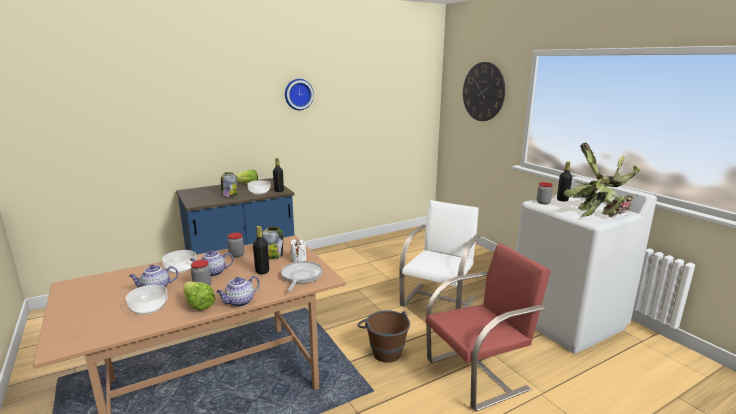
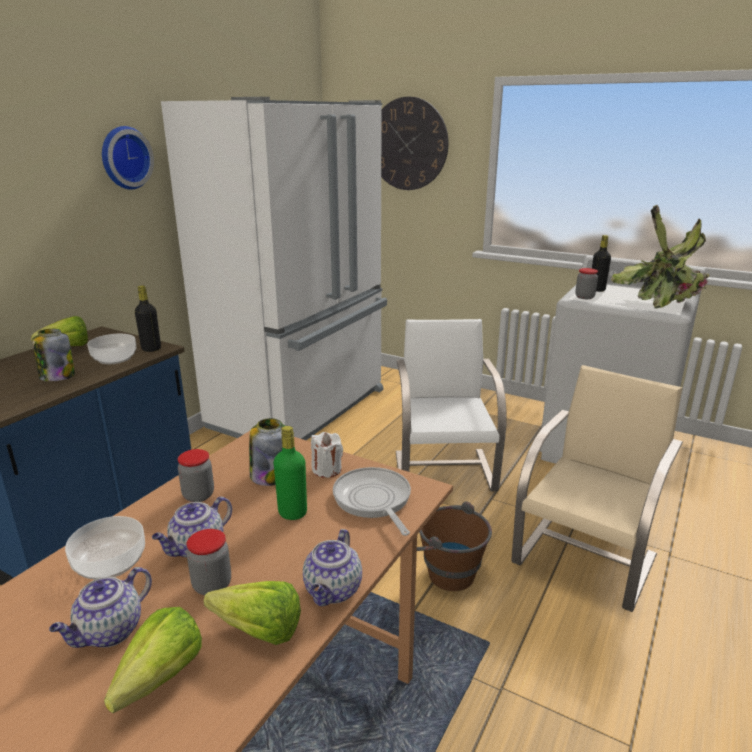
camera: 30 degrees left, 5 degrees up
(149, 307) = (153, 685): bowl -> lettuce
(262, 271) = (292, 513): black bottle -> green bottle
(388, 248) = (302, 409): none -> white fridge
(478, 374) = (586, 558): red chair -> beige chair

